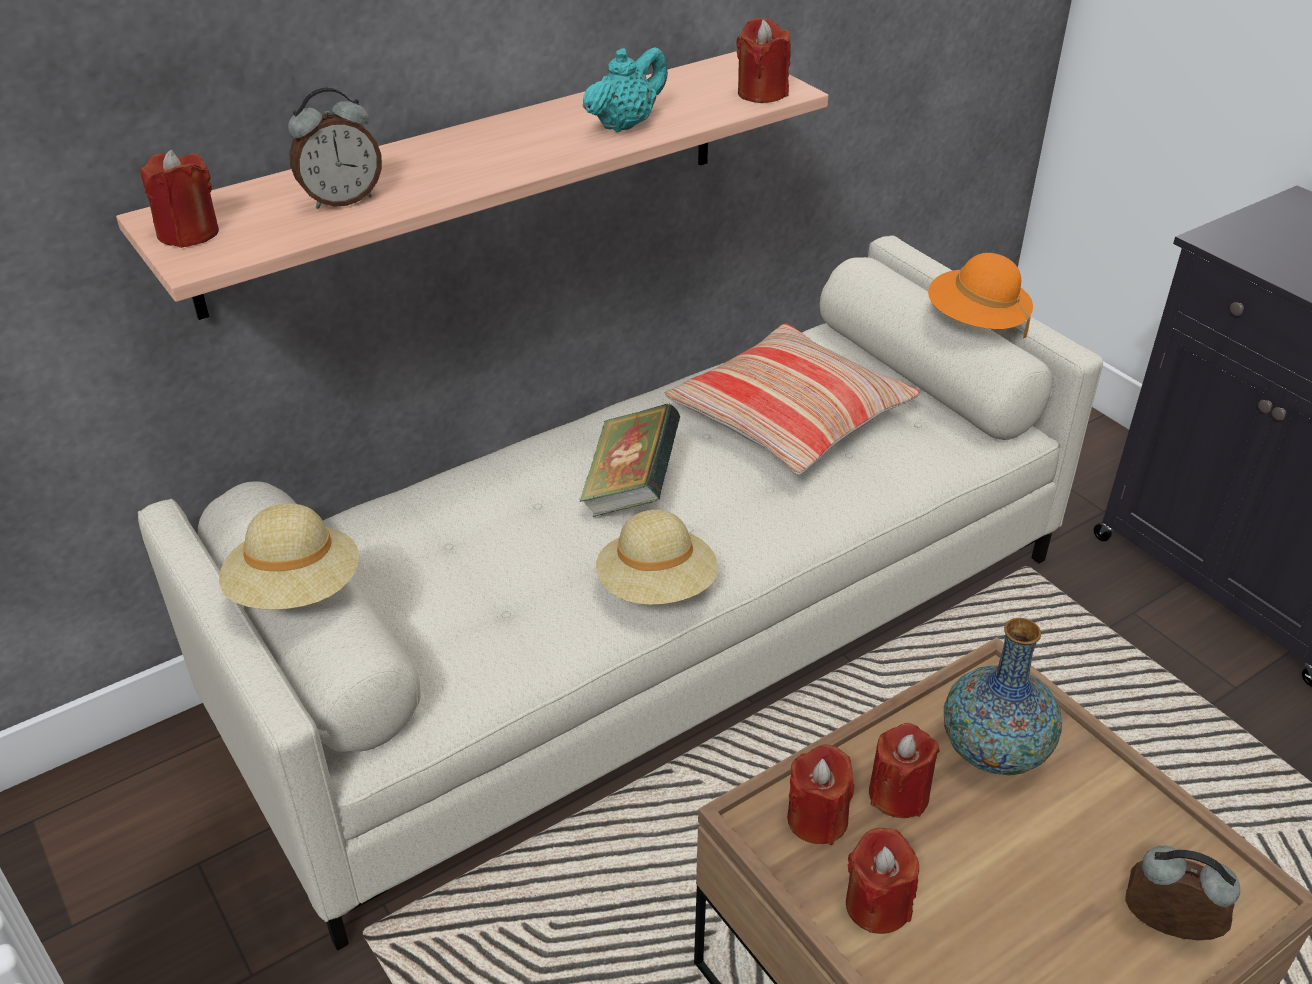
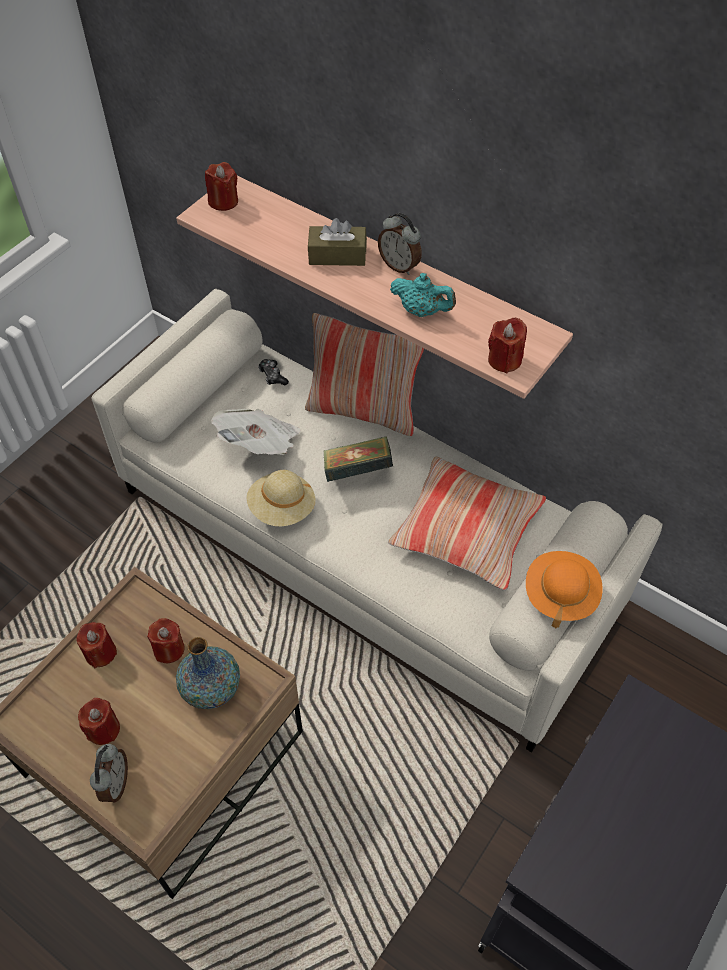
camera: 70 degrees right, 15 degrees up
(296, 591) = (176, 363): beige hat -> none
(342, 200) = (278, 236): alarm clock -> alarm clock (399, 266)
(360, 537) = (272, 376): none -> game controller
(443, 161) = (337, 255): none -> brown tissue box
(504, 584) = (260, 444): none -> newspaper
(511, 456) = (363, 410): none -> pillow
(817, 819) = (144, 617): red candle -> red candle (103, 729)

